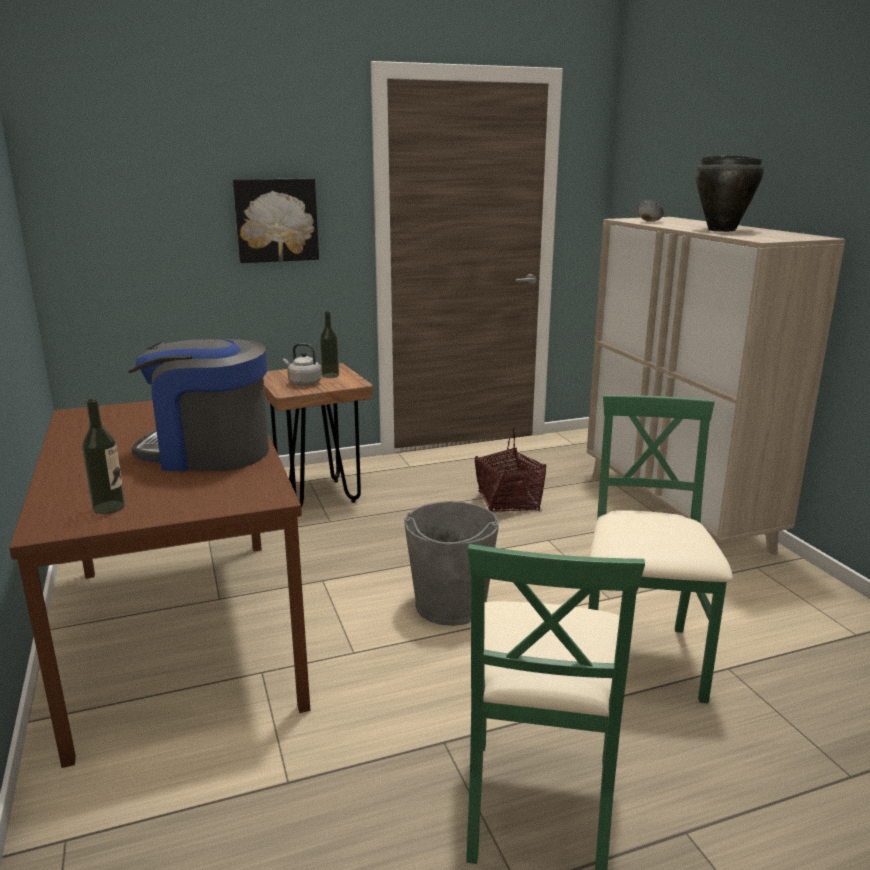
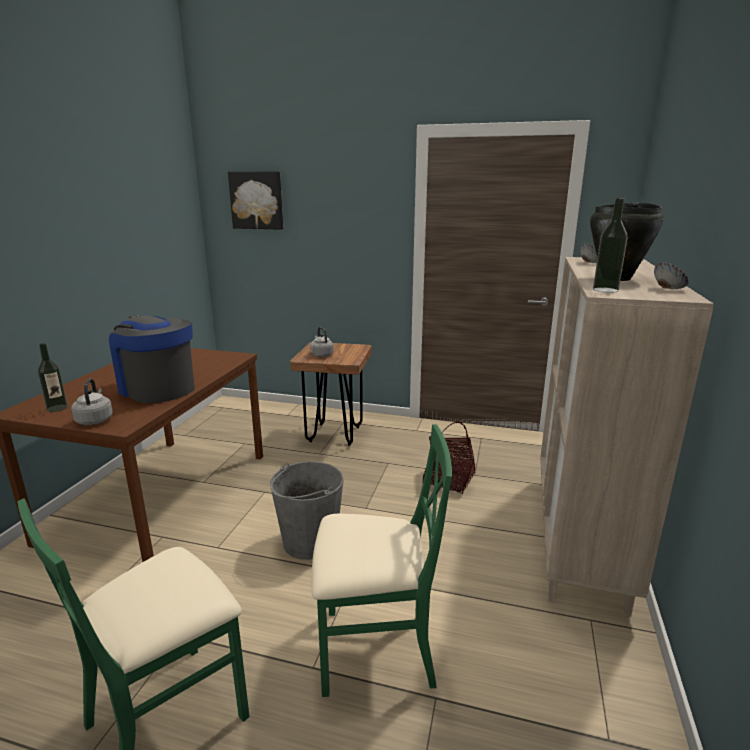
camera: 35 degrees right, 0 degrees up
(210, 502) = (95, 420): none -> grey kettle
(276, 220) = (343, 240): picture -> picture (257, 200)
(330, 375) = (346, 352): bottle -> bottle (605, 290)
(640, 660) = (376, 649): green chair -> green chair turned 45 degrees clockwise
(785, 233) = (667, 289): none -> bowl

